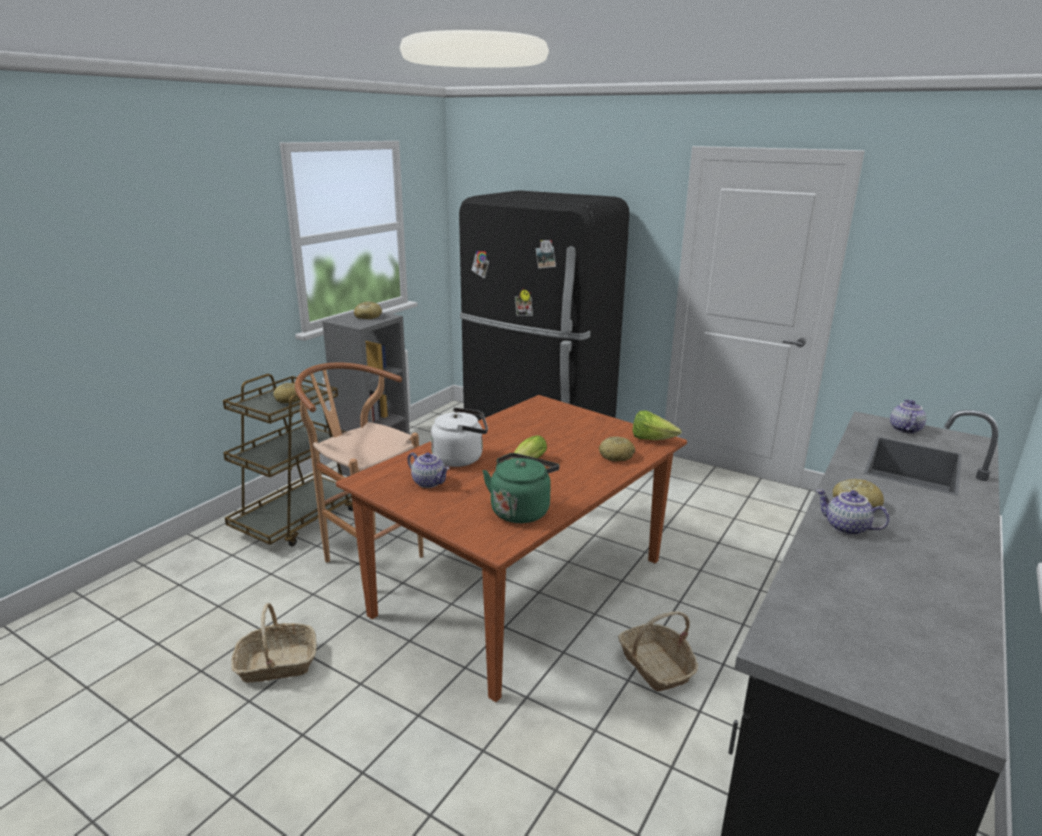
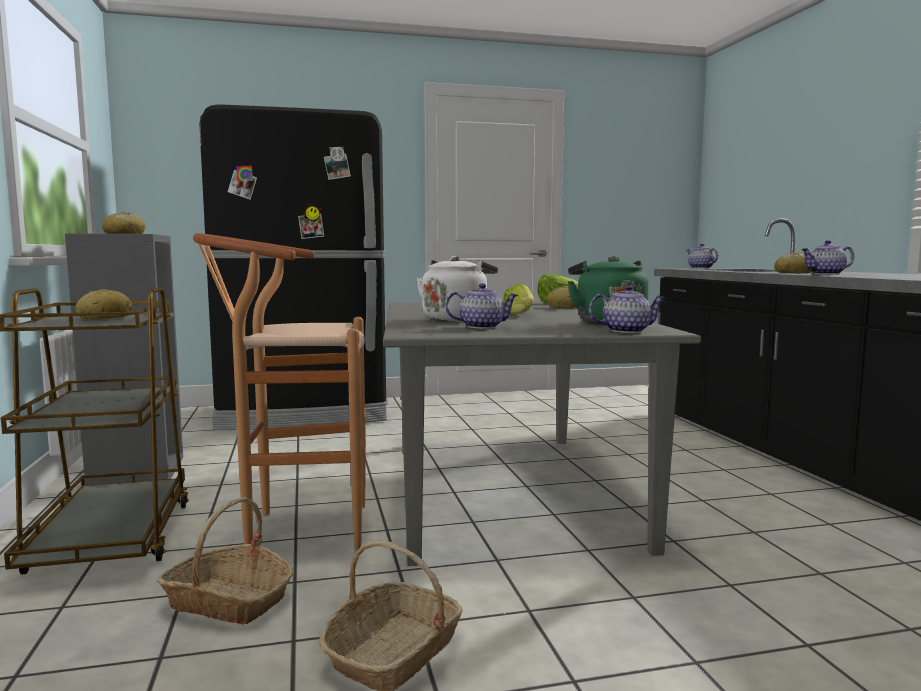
camera: 45 degrees left, 15 degrees down
(477, 533) = (626, 331): none -> teapot
(521, 585) = (504, 488): brown dining table -> grey dining table
(656, 666) = (697, 486): basket -> basket (229, 601)

